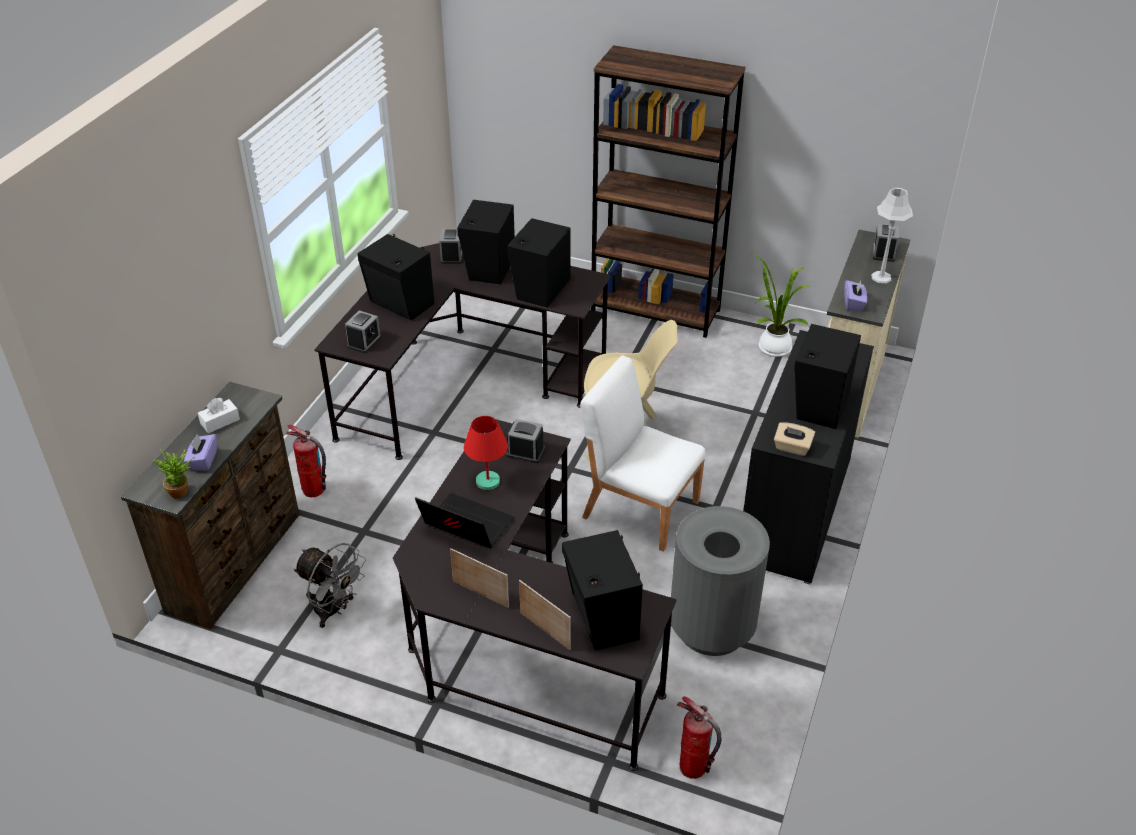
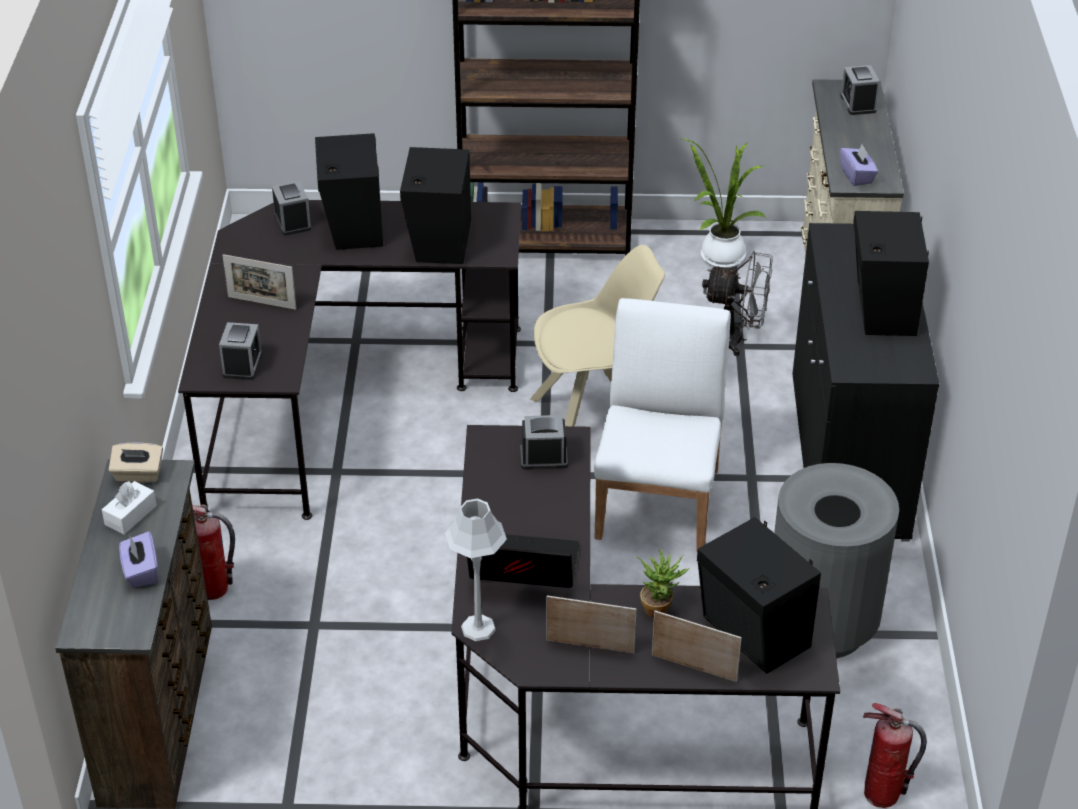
camera: 20 degrees left, 0 degrees up
(182, 492) = (139, 619): potted plant -> potted plant (659, 607)
(334, 610) = (332, 737): grey fan -> grey fan (736, 339)
(400, 304) = (262, 303): black speaker -> picture frame
(487, 482) = (517, 507): red table lamp -> none
(639, 508) = (658, 502): white chair -> white chair turned 90 degrees clockwise
(792, 448) = (878, 371): beige tissue box -> beige tissue box (138, 475)
(881, 277) = (872, 136): grey table lamp -> grey table lamp (478, 628)

